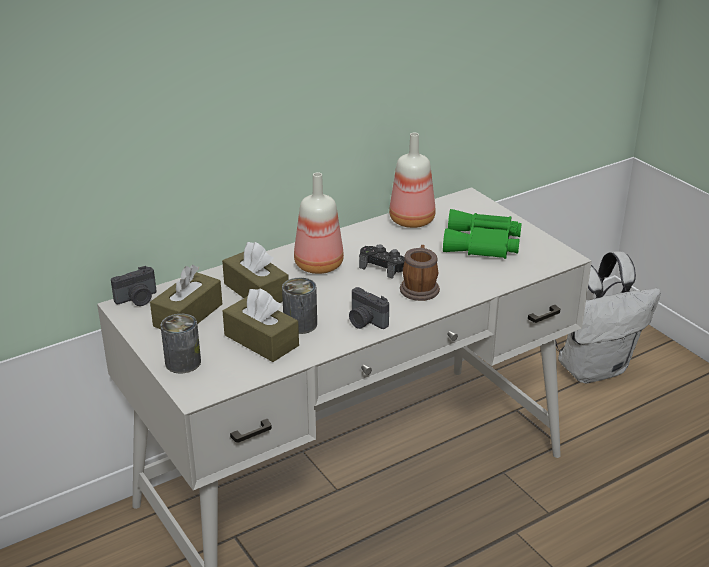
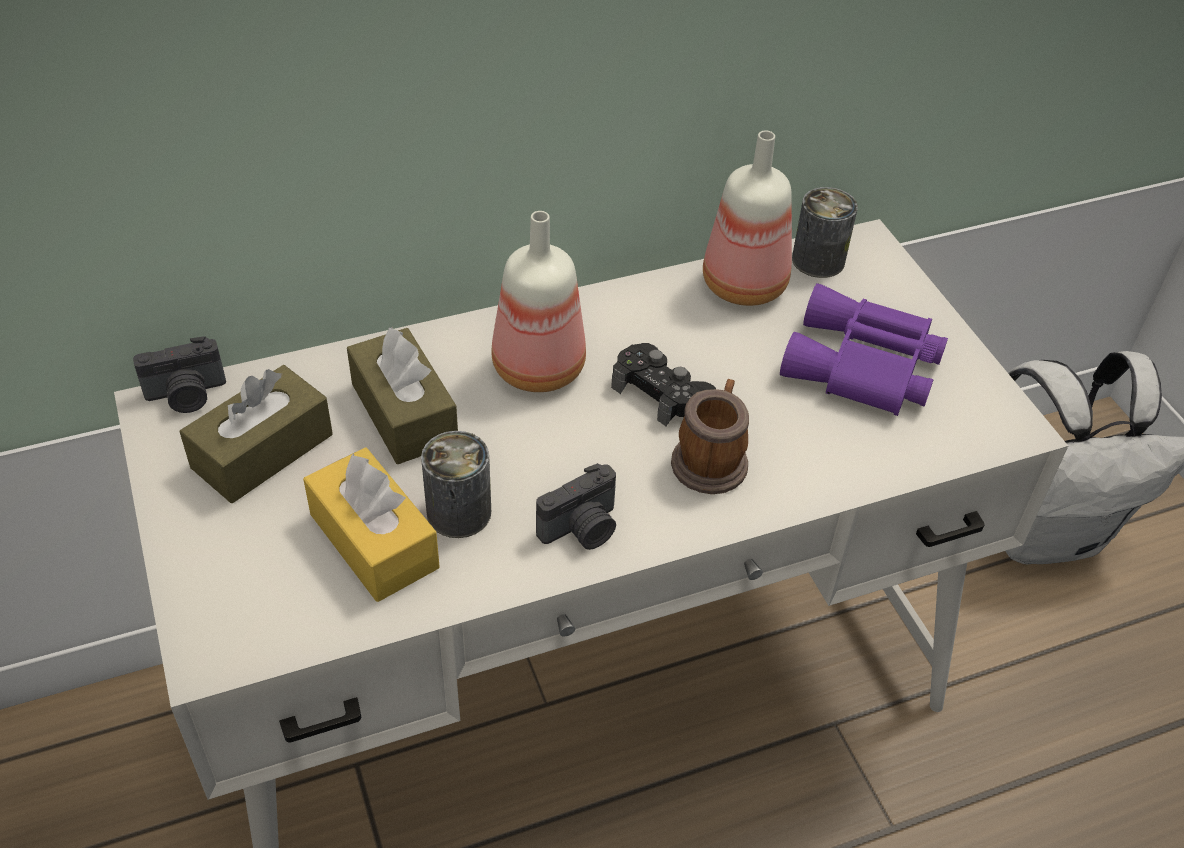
camera: 10 degrees right, 15 degrees up
(183, 362) = (213, 570): can -> can (818, 260)
(261, 340) = (374, 541): brown tissue box -> yellow tissue box
(365, 322) = (582, 529): camera -> camera turned 90 degrees counterclockwise
(483, 244) = (863, 368): green binoculars -> purple binoculars

